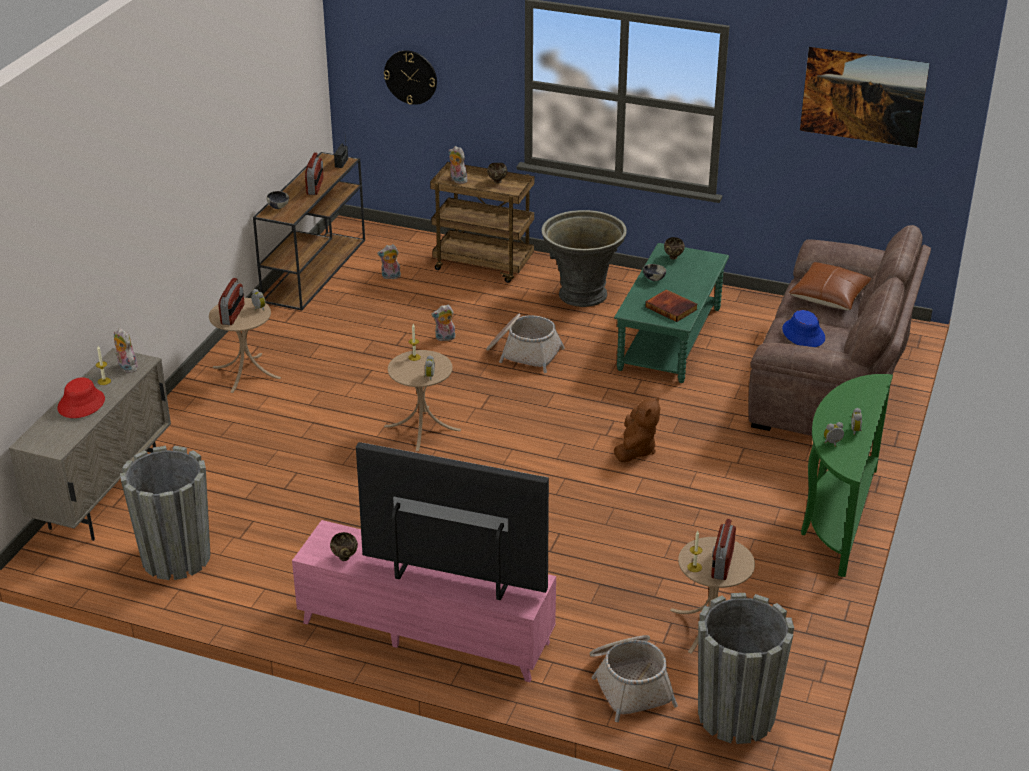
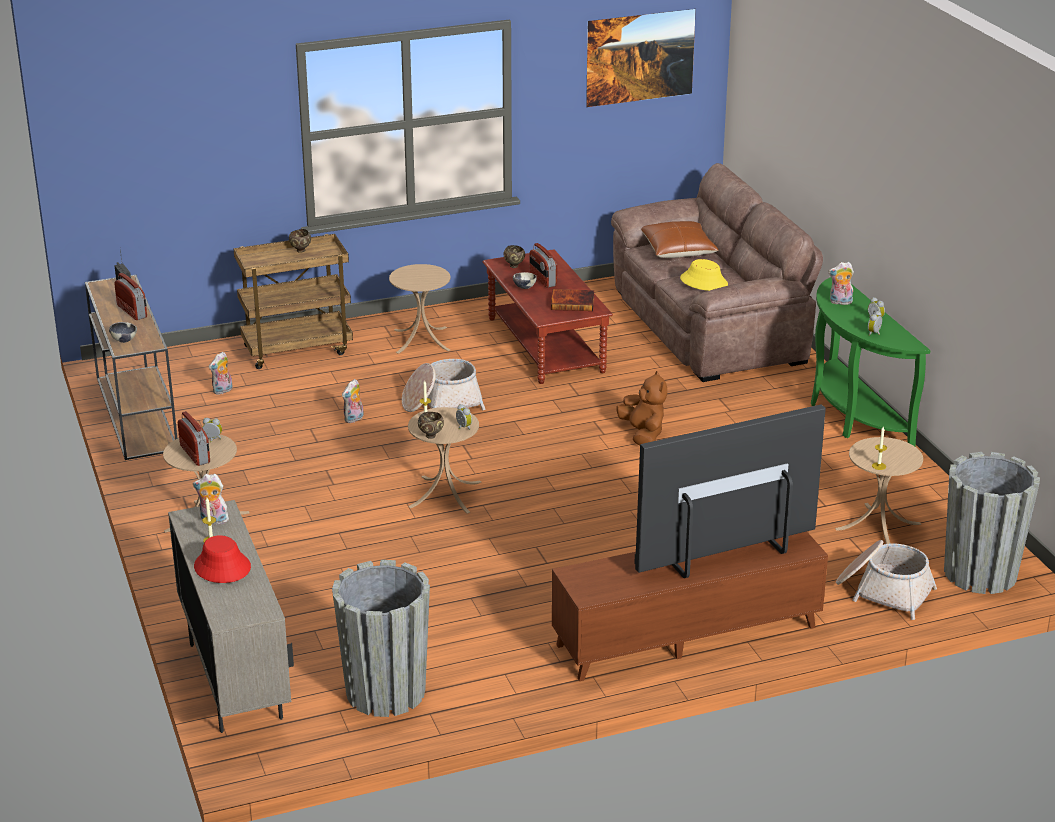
camera: 40 degrees left, 5 degrees down
(345, 557) = (618, 585): brown bowl -> brown bowl (431, 436)
(410, 77) = (167, 167): wall clock -> none
(426, 632) = (687, 636): pink tv stand -> brown tv stand
(457, 180) = (261, 262): plush toy -> plush toy (840, 302)
(582, 294) = (421, 340): grey planter -> beige side table
(669, 339) = (545, 345): green coffee table -> brown coffee table
(721, 564) = (892, 455): radio -> radio (542, 279)
(803, 334) = (704, 282): blue hat -> yellow hat

